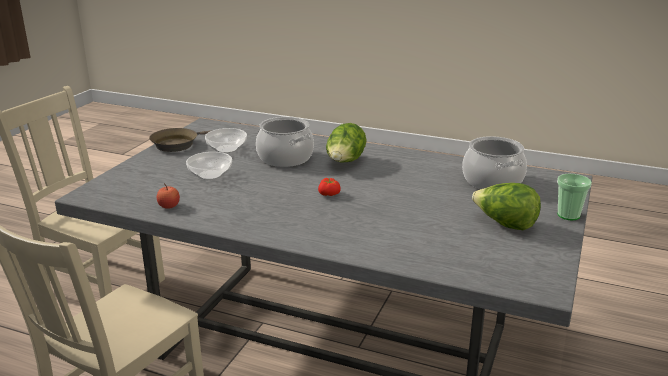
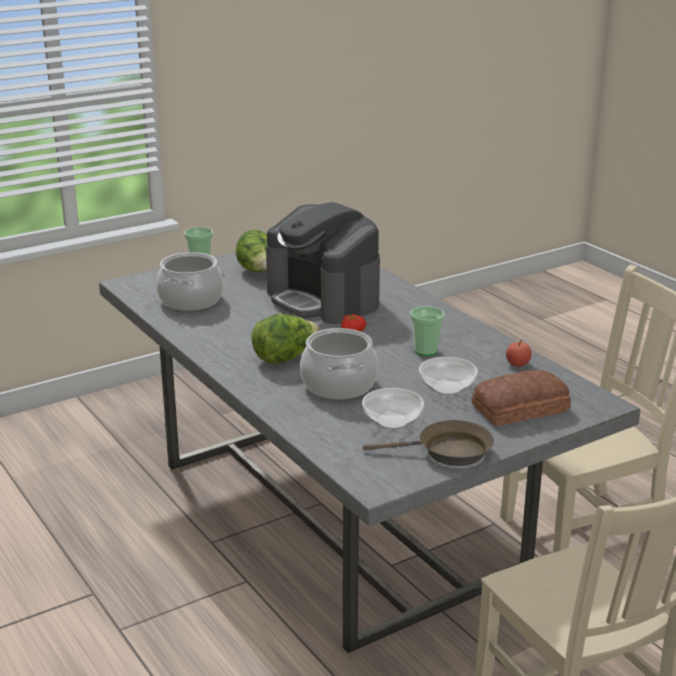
camera: 145 degrees left, 0 degrees up
(146, 176) = (522, 409): none -> bread
(253, 196) = (426, 351): none -> cup
(398, 215) = (323, 299): none -> coffee machine

